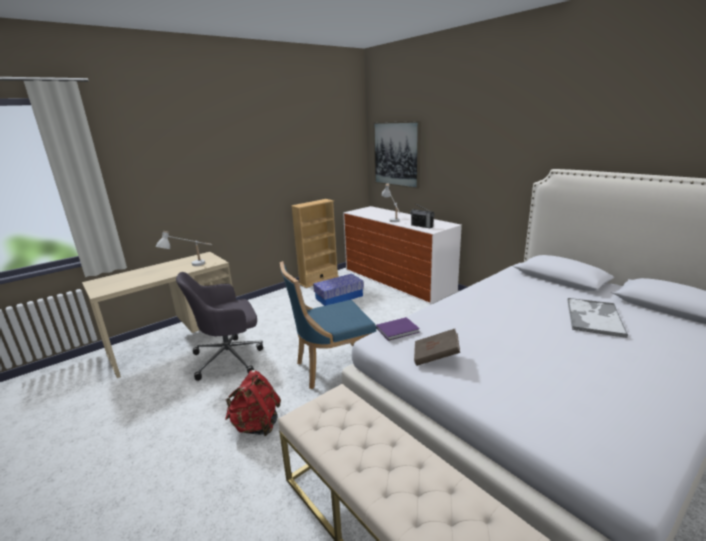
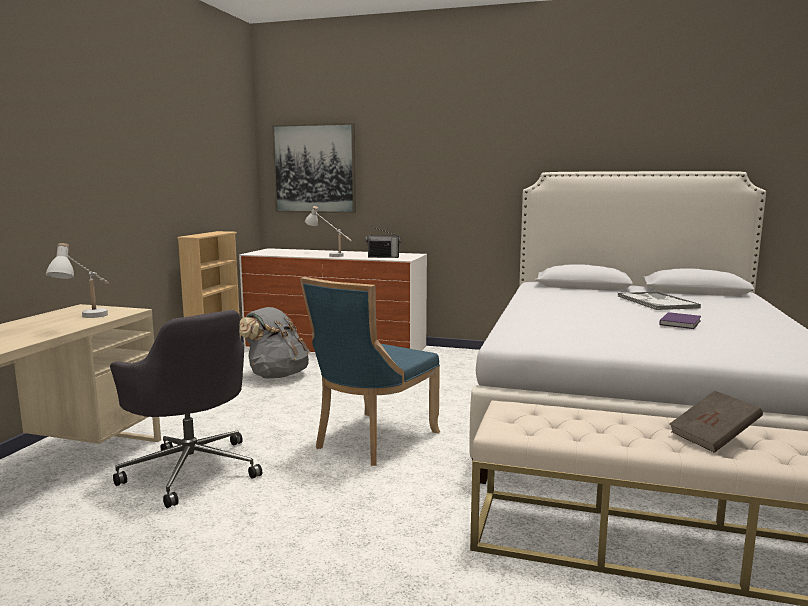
camera: 35 degrees left, 10 degrees down
(230, 358) = (192, 470): grey office chair -> grey office chair turned 75 degrees counterclockwise
(256, 425) = (351, 520): red backpack -> none
(339, 297) = (276, 375): storage box -> grey backpack
(398, 330) = (516, 331): purple book -> purple book (681, 322)
(435, 357) = (589, 340): brown book -> brown book (713, 437)

